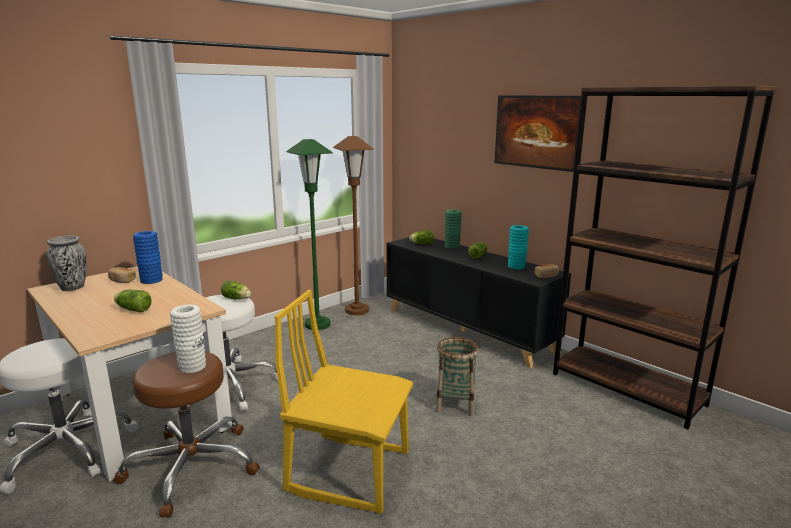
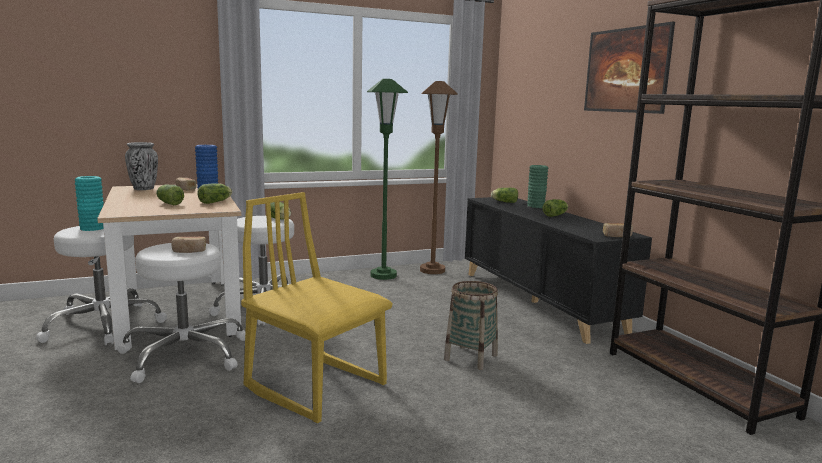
camera: 20 degrees right, 5 degrees down
(182, 298) = (216, 202): none -> lettuce
(191, 466) = (185, 354): brown stool -> white stool
(192, 366) = (189, 251): white vase -> bread
(516, 266) = (590, 226): turquoise vase -> turquoise vase (92, 228)

